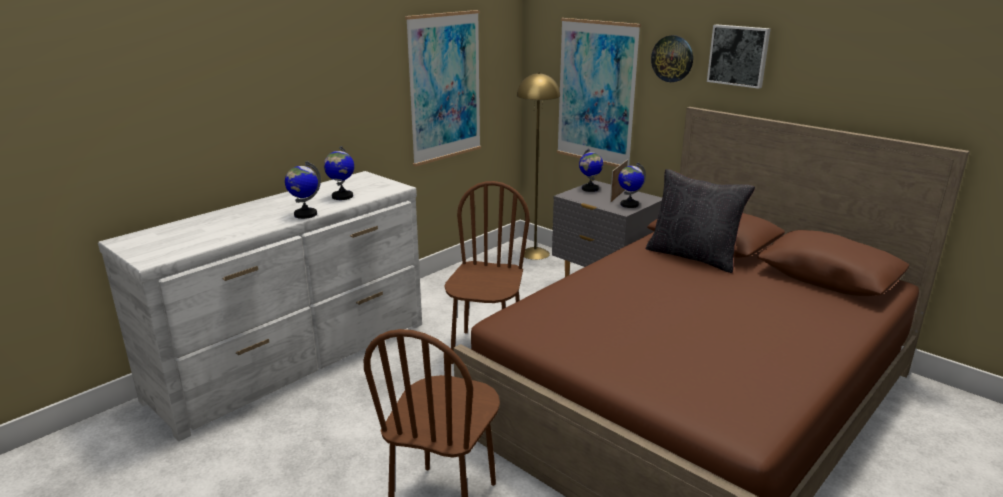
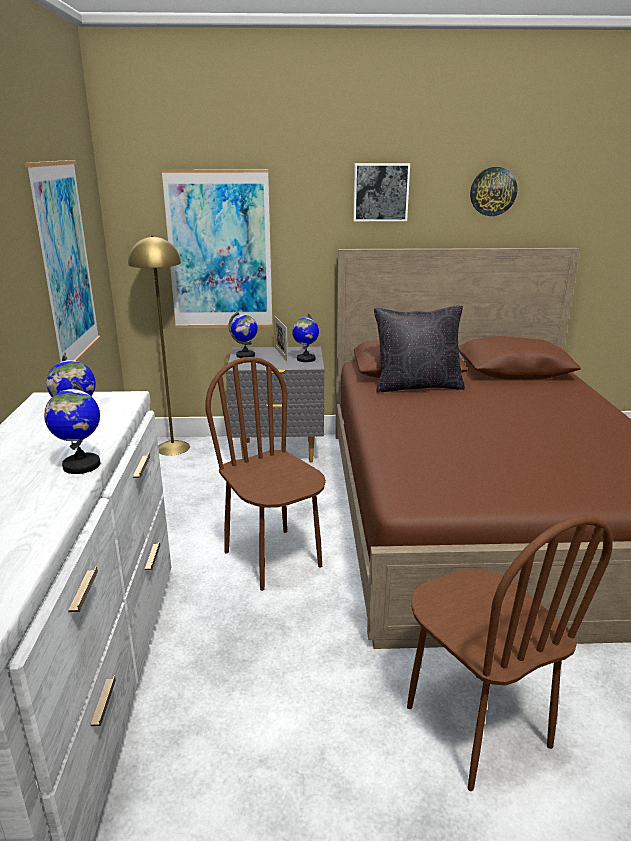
camera: 45 degrees left, 0 degrees up
(672, 58) = (310, 202): wall clock -> wall clock (493, 191)

